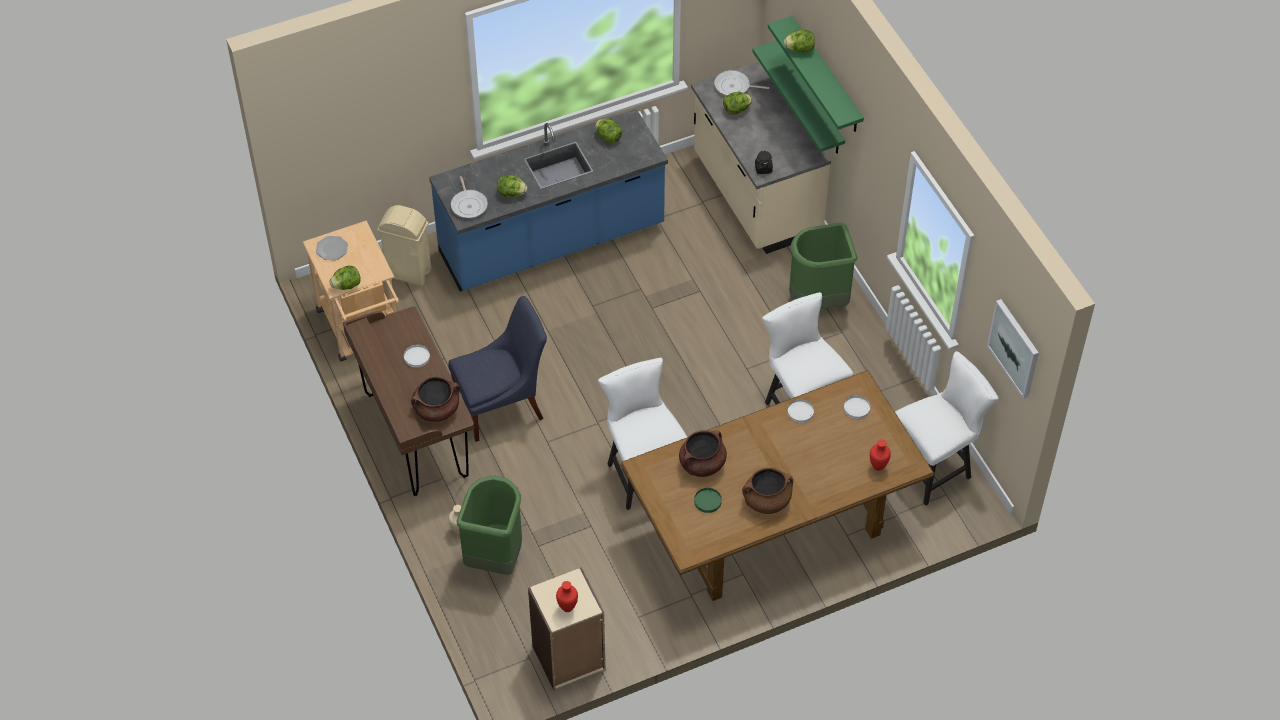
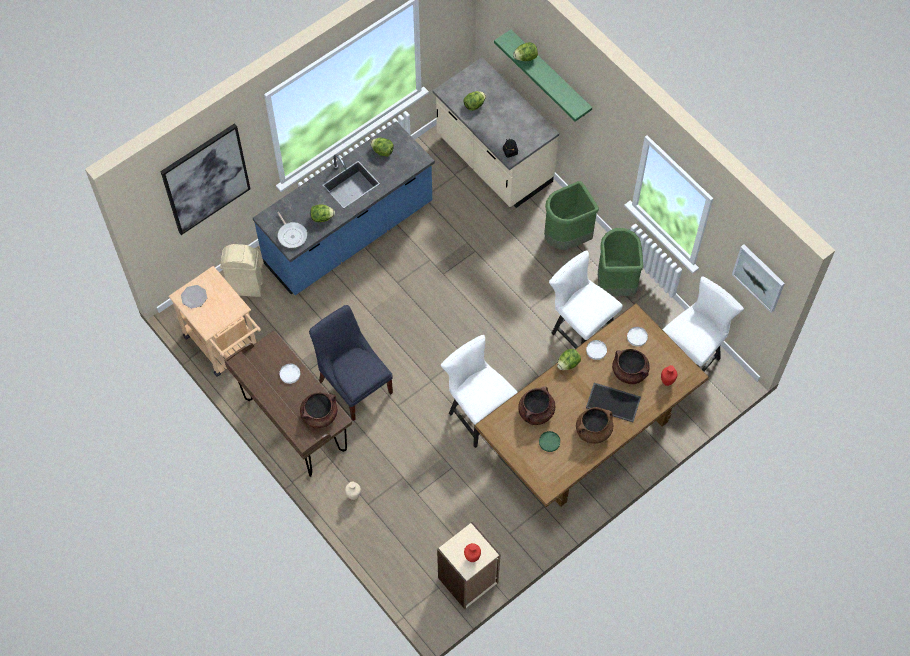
camera: 15 degrees left, 10 degrees up
(347, 285) = (216, 326): lettuce -> lettuce (568, 364)
(377, 105) = (206, 179): none -> picture
(494, 557) = (387, 511): green trash can -> green trash can (614, 284)
(502, 405) = (354, 383): blue chair -> blue chair turned 90 degrees counterclockwise
(734, 86) = (466, 85): frying pan -> none
(803, 474) = (614, 402): none -> tray
(809, 100) = (533, 89): green shelf -> none
(834, 445) = (630, 372): none -> brown cooking pot

